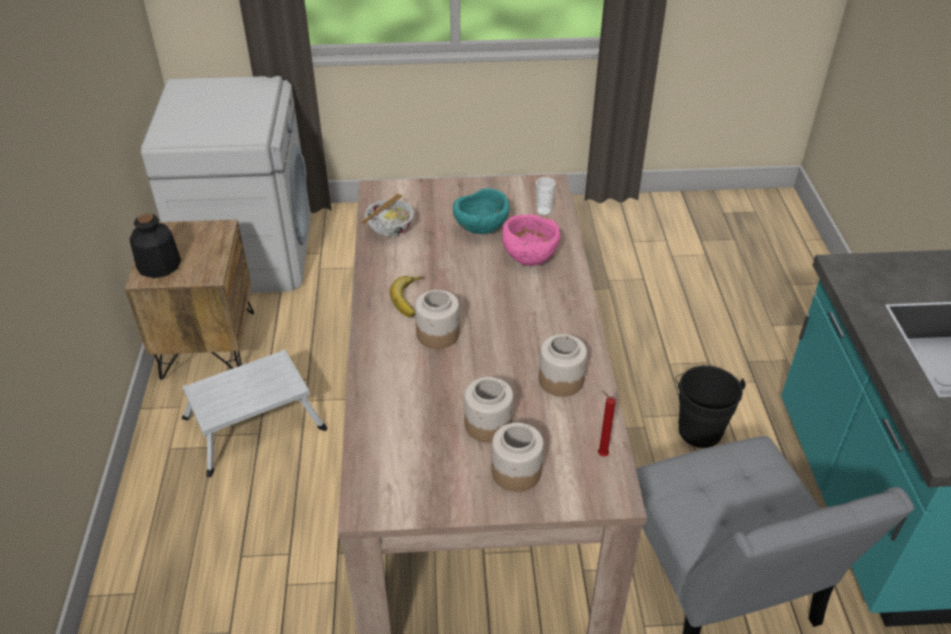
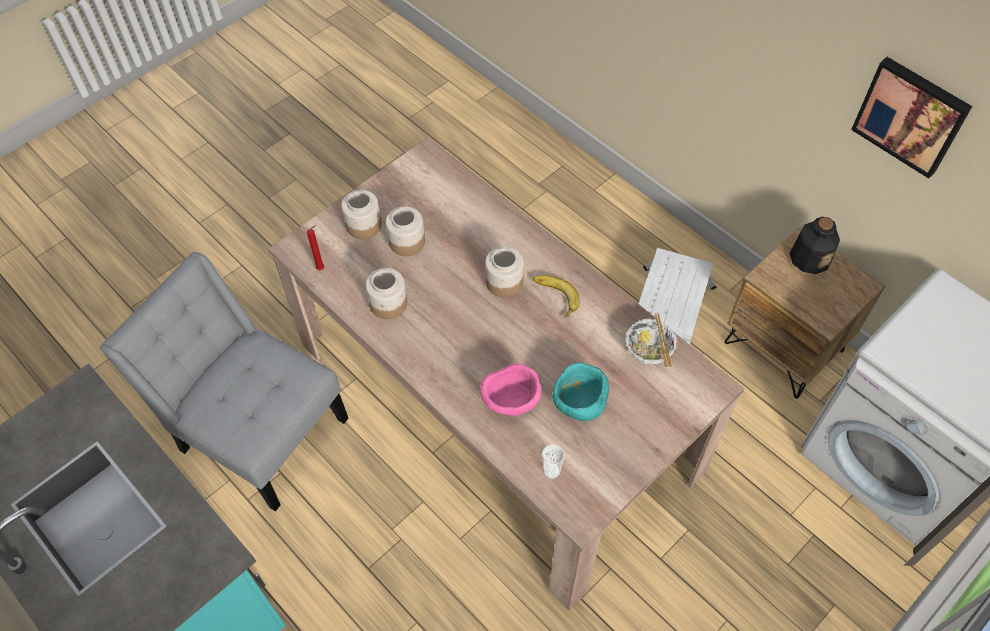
camera: 140 degrees right, 15 degrees up
(70, 77) = (911, 115): none -> picture
(698, 427) = (348, 563): black bucket -> none

